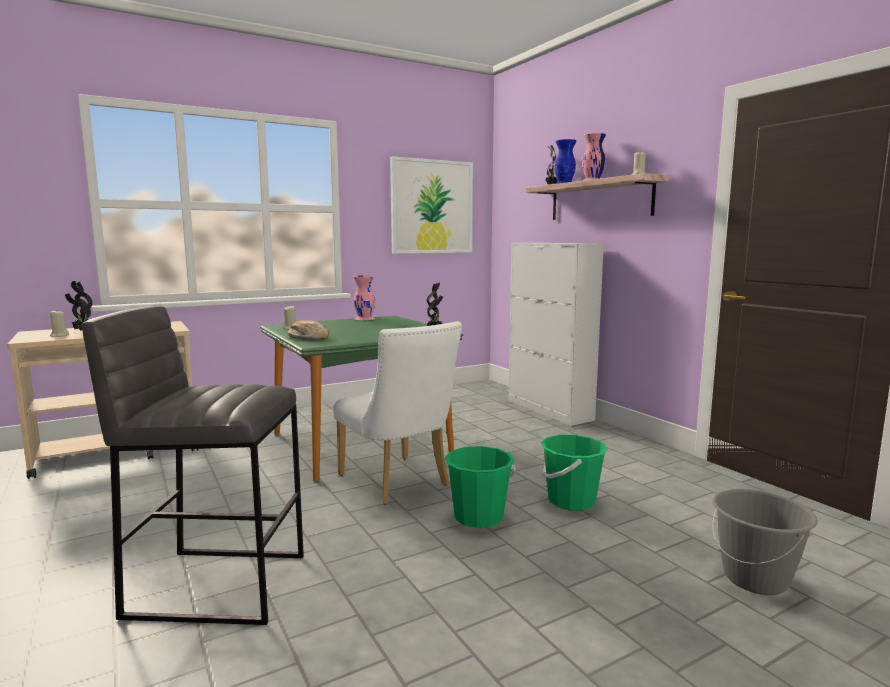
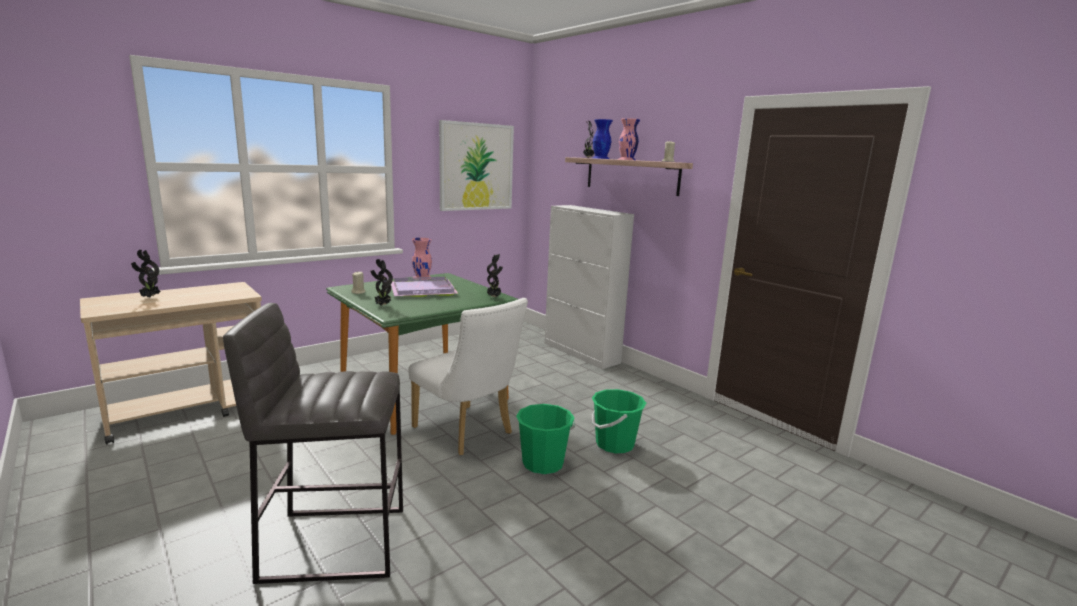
camera: 10 degrees left, 5 degrees up
(59, 335) = (130, 305): beige candle -> none
(309, 337) = (382, 305): bread -> potted plant
(361, 327) = (424, 290): none -> purple tray
(755, 579) = (760, 506): grey bucket -> none

